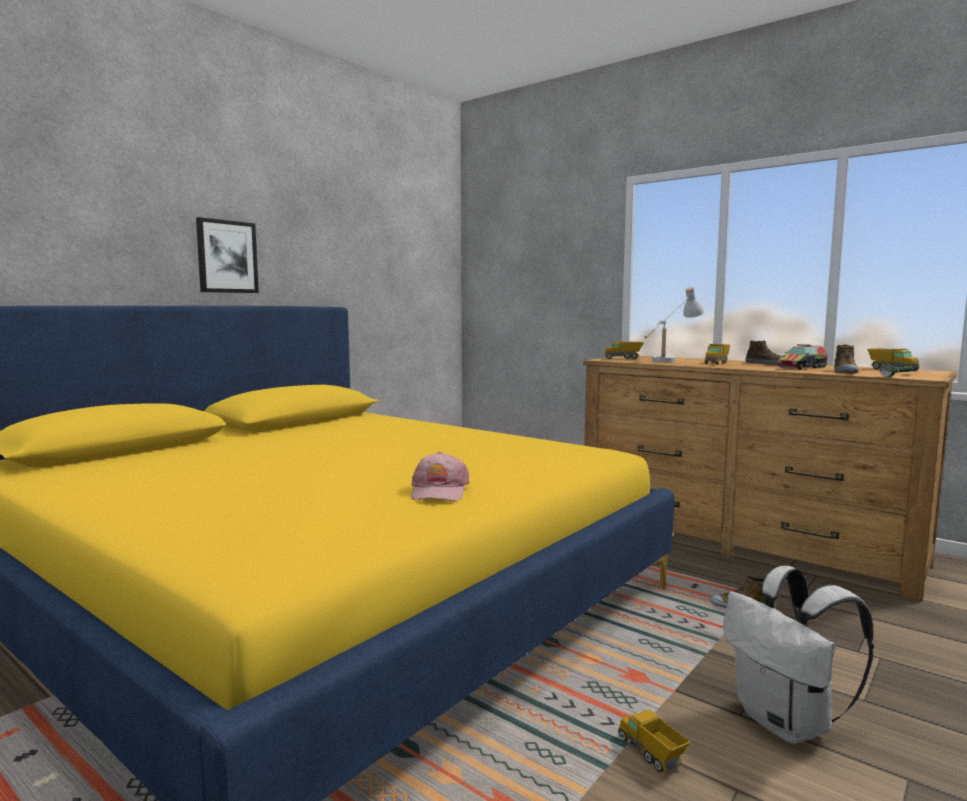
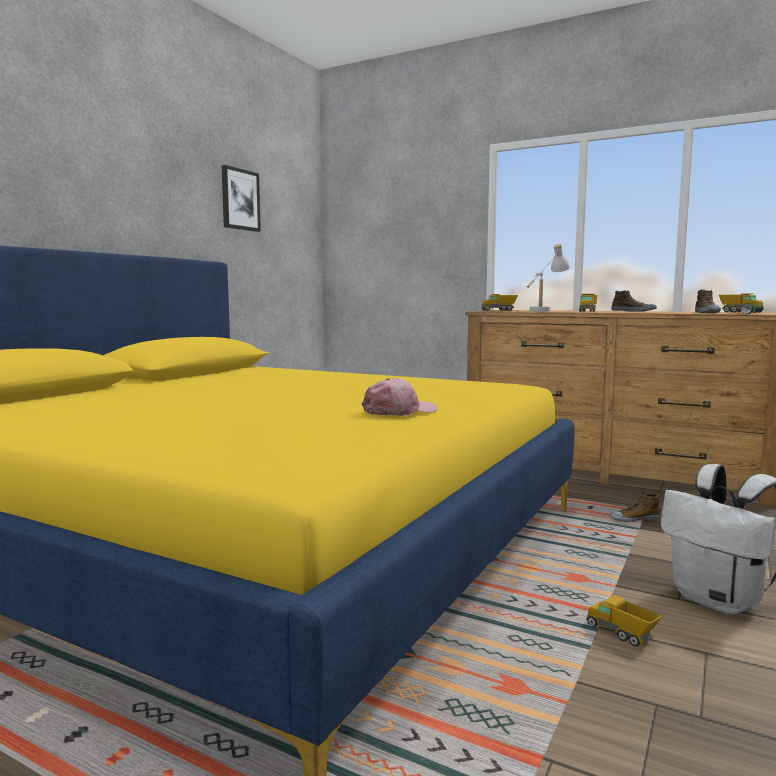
camera: 10 degrees left, 0 degrees up
(227, 257) = (109, 204): picture -> picture (240, 199)
(439, 491) = (399, 411): pink cap -> pink cap turned 120 degrees counterclockwise
(802, 367) = (665, 312): toy truck -> none

